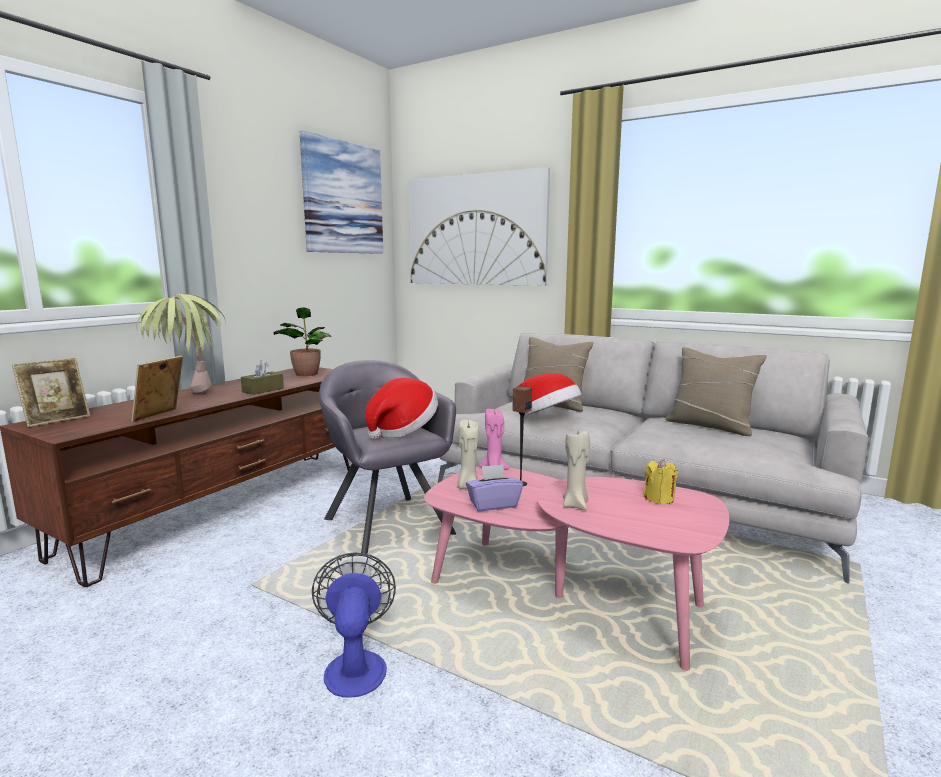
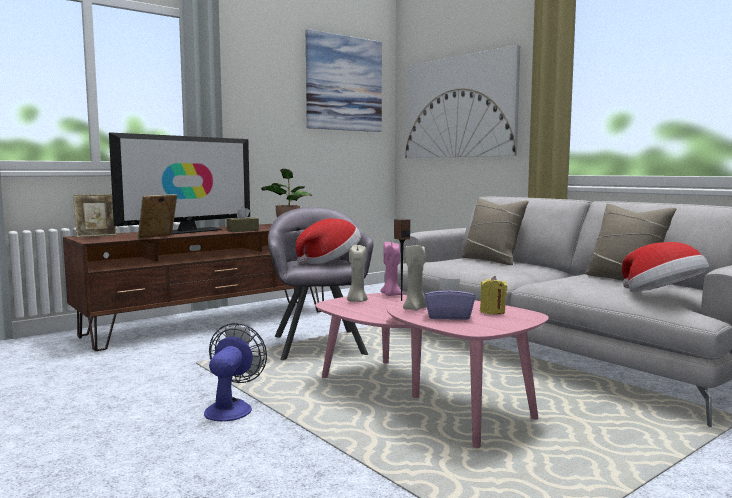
camera: 20 degrees right, 5 degrees down
(188, 397) = (187, 231): potted plant -> television
(493, 504) = (363, 310): purple tissue box -> purple tissue box (448, 316)
(547, 418) = (471, 267): hat -> hat (663, 296)

